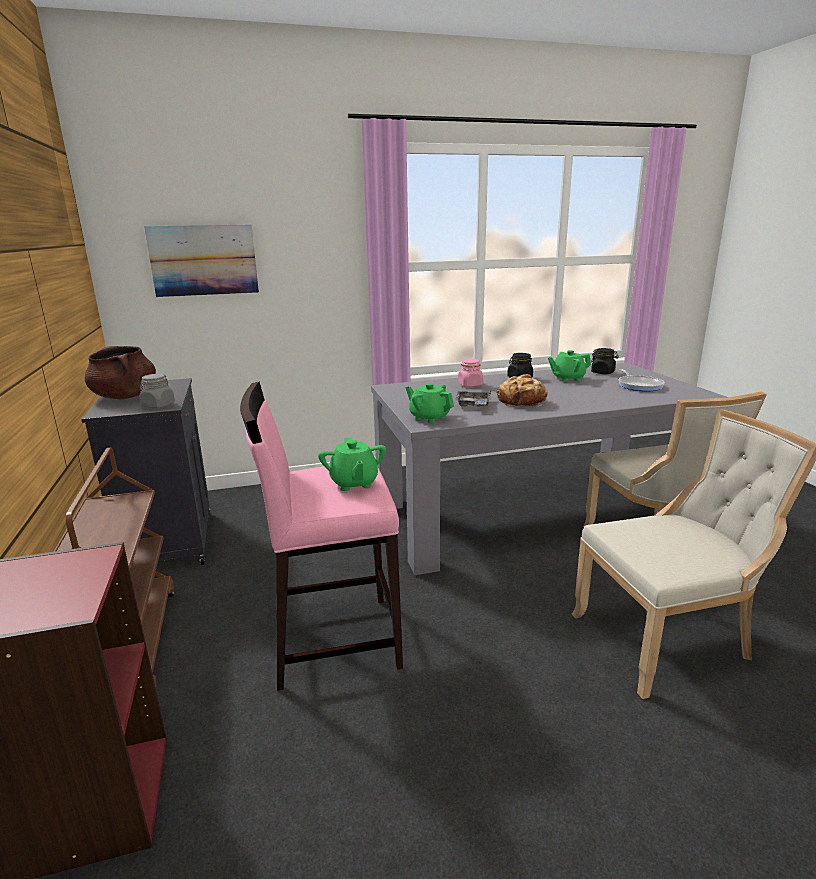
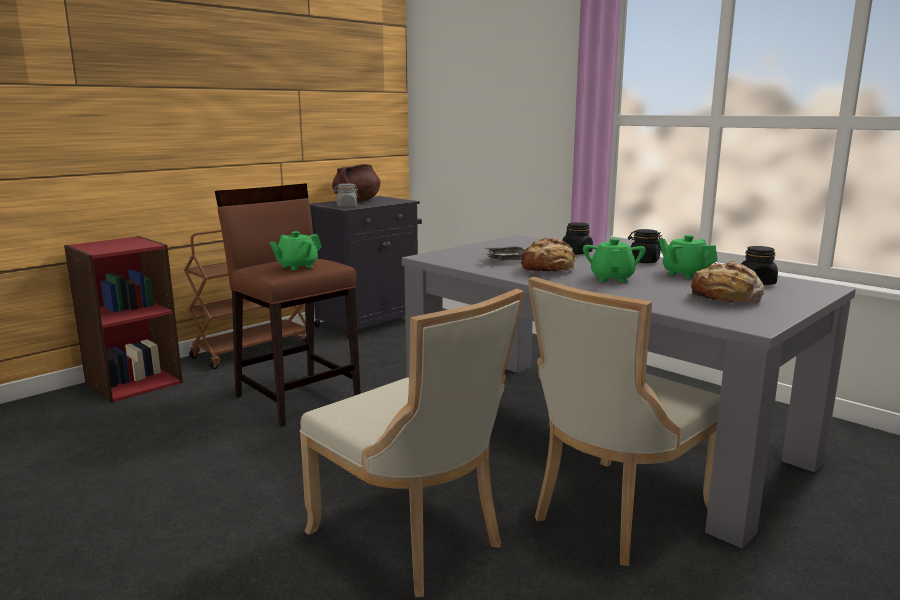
camera: 60 degrees right, 5 degrees down
(204, 260) = (466, 106): picture -> none
(333, 639) = (297, 397): pink stool -> brown stool
(429, 417) = (446, 255): green teapot -> green teapot (612, 278)
(470, 385) = (576, 252): pink jar -> black jar
(639, 385) = (725, 299): frying pan -> bread

